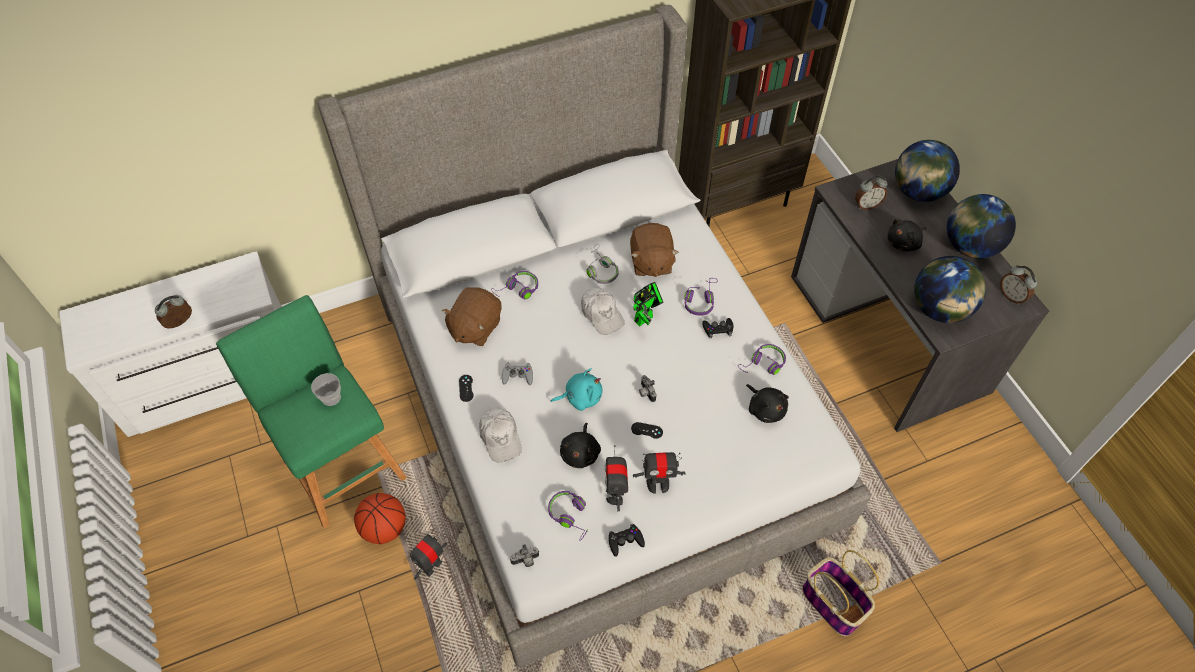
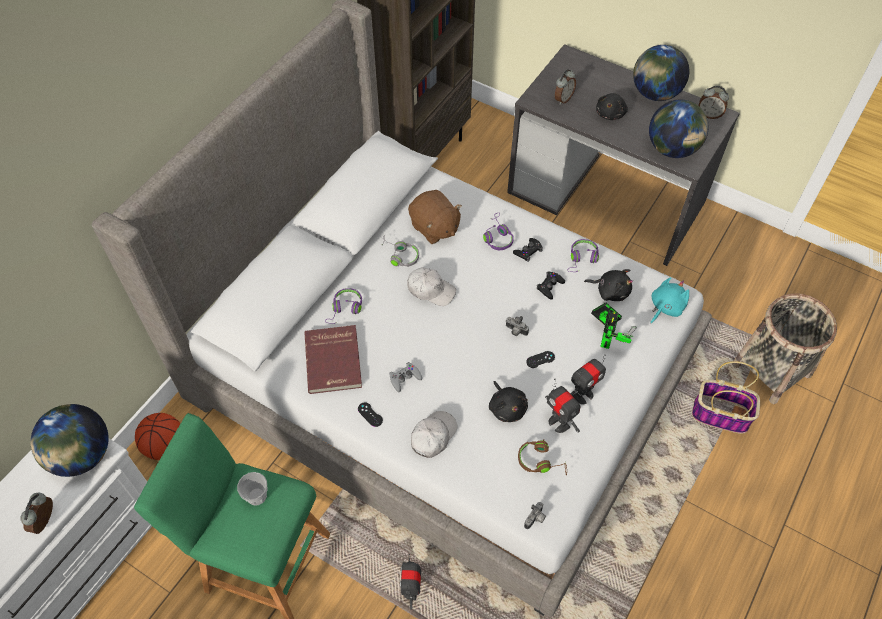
camera: 35 degrees left, 0 degrees up
(384, 528) = (345, 587): basketball -> basketball (165, 446)
(475, 327) = (334, 360): brown plush toy -> red book
(500, 437) = (433, 436): white cap -> white cap turned 90 degrees counterclockwise
(570, 516) = (541, 461): purple headphones -> brown headphones
(580, 397) = (469, 365): turquoise plush toy -> turquoise plush toy (665, 307)
(625, 541) = (595, 453): black game controller -> black game controller (550, 286)
(646, 317) = (466, 273): toy robot -> toy robot (606, 337)
(918, 192) = (589, 71): globe -> globe (82, 455)
(924, 596) = (771, 370): none -> basket

